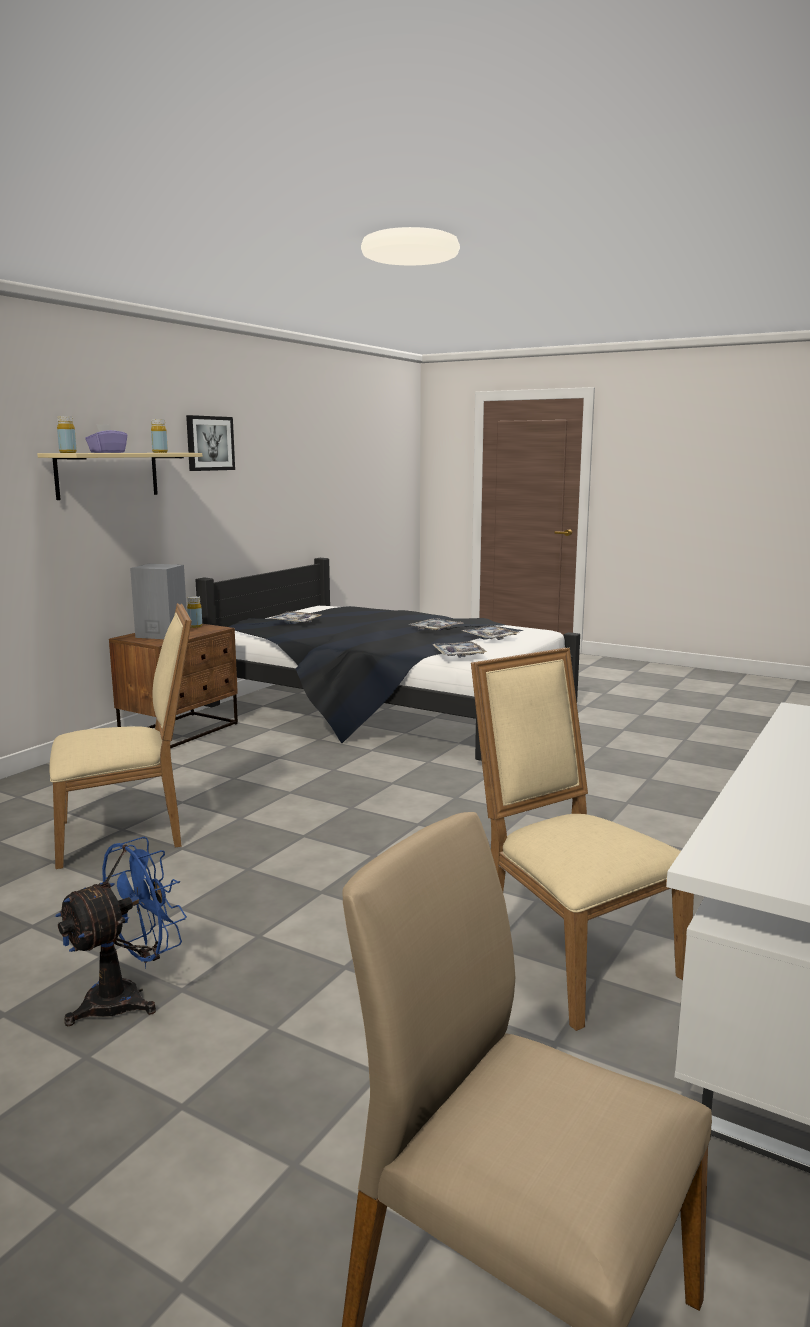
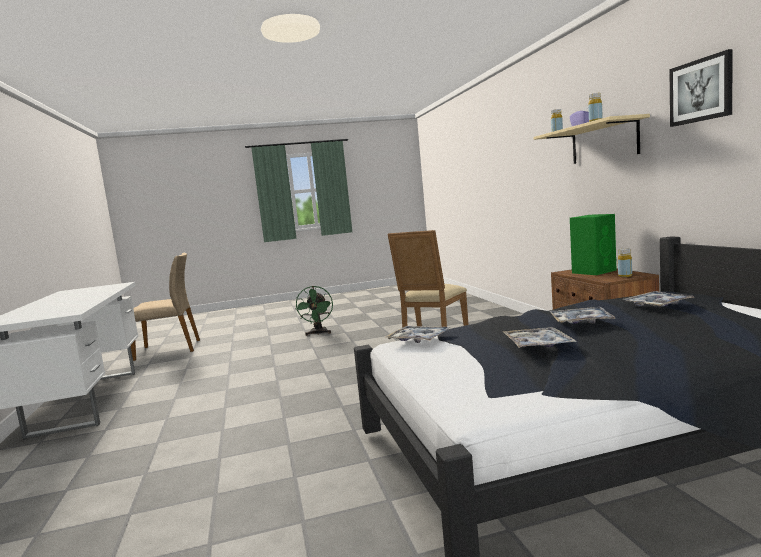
camera: 135 degrees right, 5 degrees down
(127, 997) = (318, 333): blue fan -> green fan
(160, 635) = (594, 271): grey speaker -> green speaker
(490, 638) = (468, 366): tray -> tray (581, 321)
(570, 958) = (195, 382): beige chair -> none

